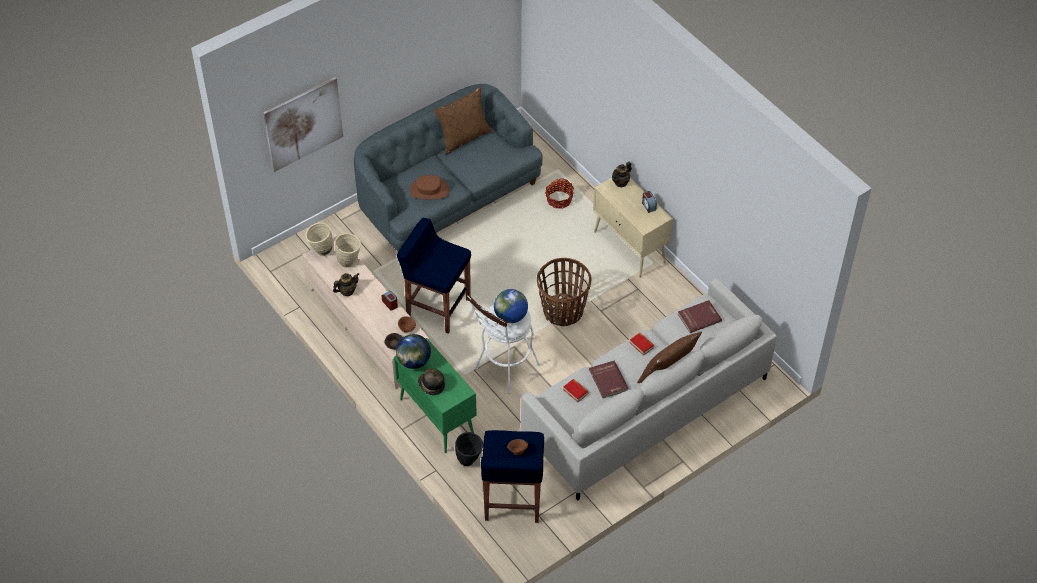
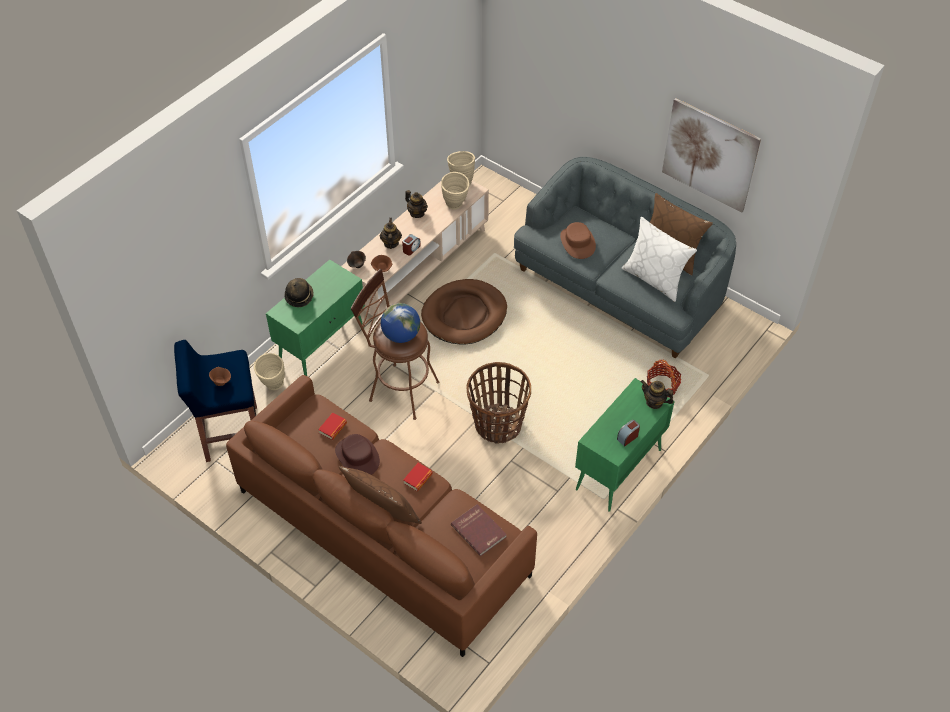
camera: 75 degrees right, 0 degrees up
(303, 124) = (548, 78): picture -> picture (710, 155)
(377, 317) = (391, 243): none -> teapot
(414, 361) = (327, 276): globe -> none
(437, 308) = (464, 315): blue stool -> brown dog bed
(469, 461) = (273, 386): black vase -> beige vase
(488, 154) = (654, 279): none -> white pillow
(504, 370) = (398, 389): white stool -> brown stool
(609, 380) = (357, 456): red book -> brown hat
(630, 248) = (618, 470): beige cabinet -> green cabinet
(645, 407) = (383, 532): grey sofa -> brown sofa

